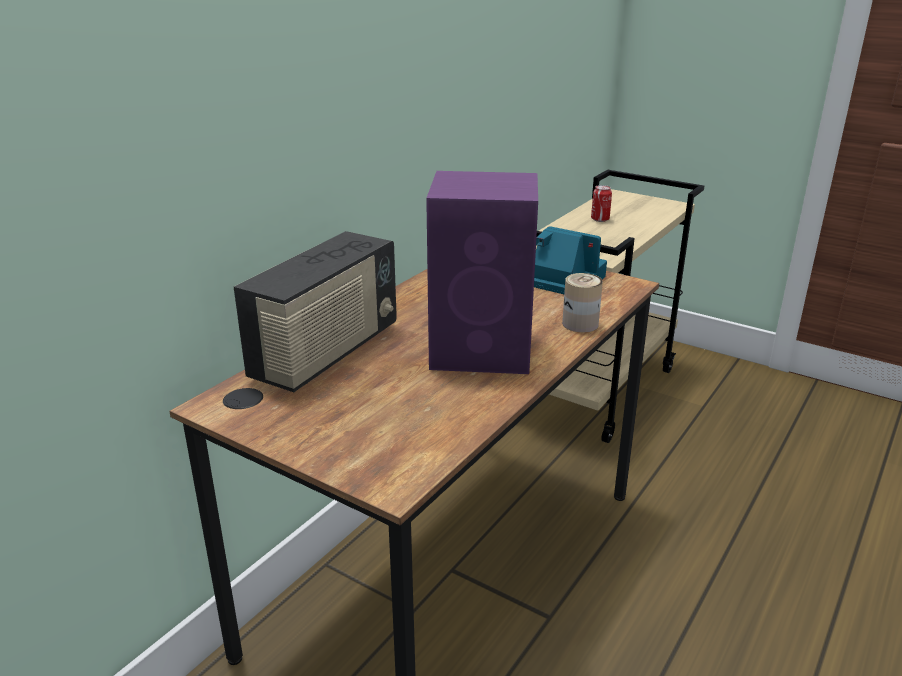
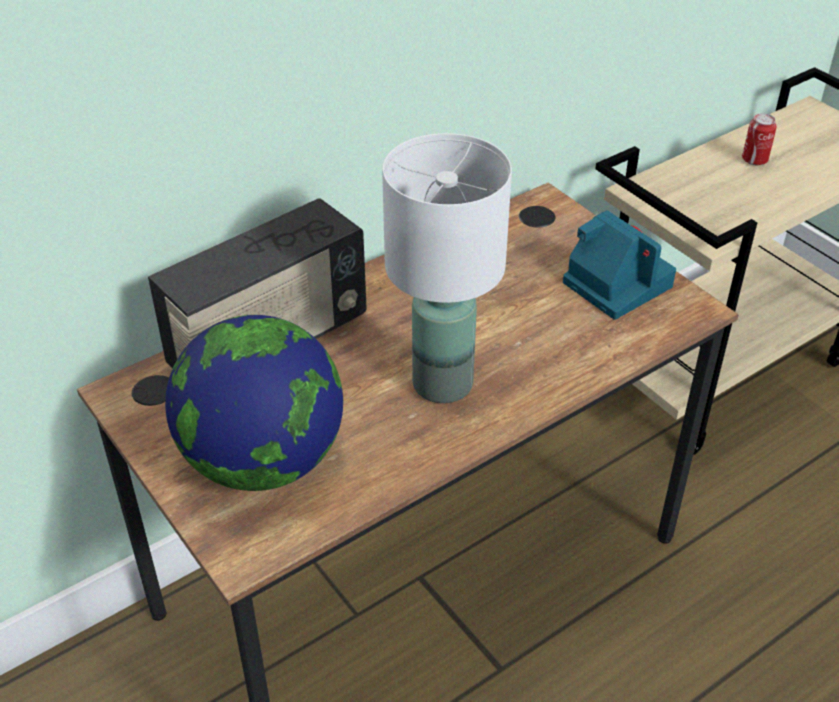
camera: 20 degrees right, 15 degrees up
(371, 422) = (263, 461): none -> globe
(484, 351) = (444, 383): purple speaker -> white table lamp
(580, 324) = (586, 366): can -> none

